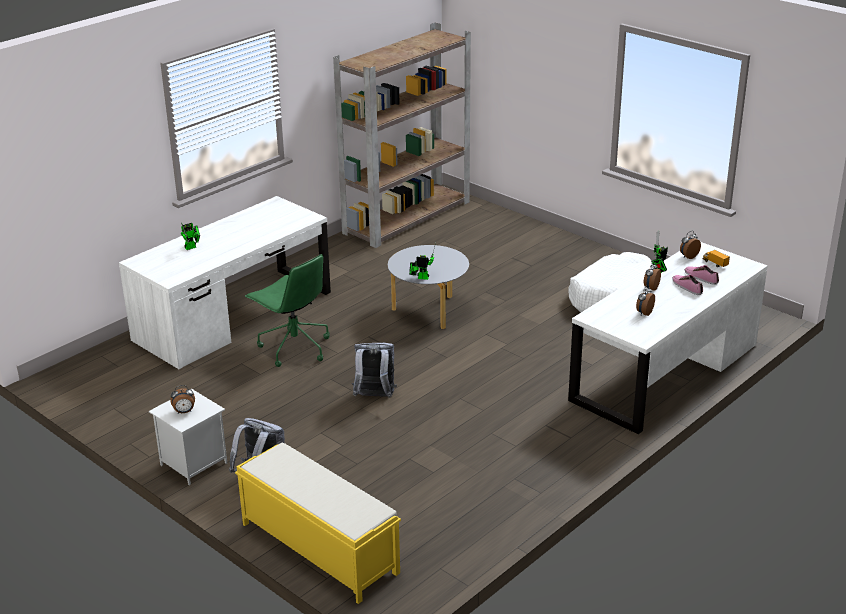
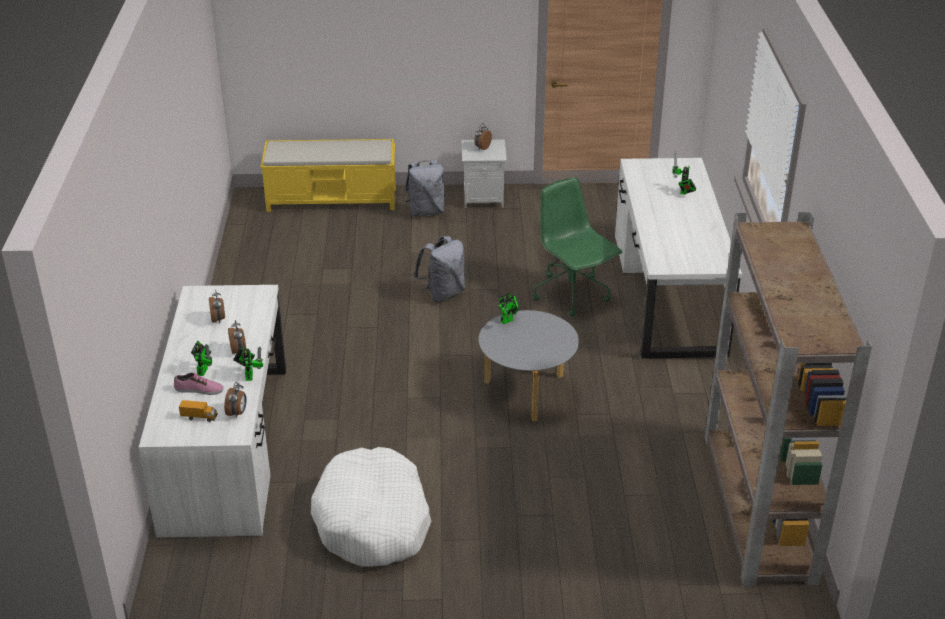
camera: 135 degrees right, 5 degrees up
(292, 347) = (573, 296): green office chair -> green office chair turned 60 degrees clockwise
(687, 287) = (203, 370): shoe -> toy robot

